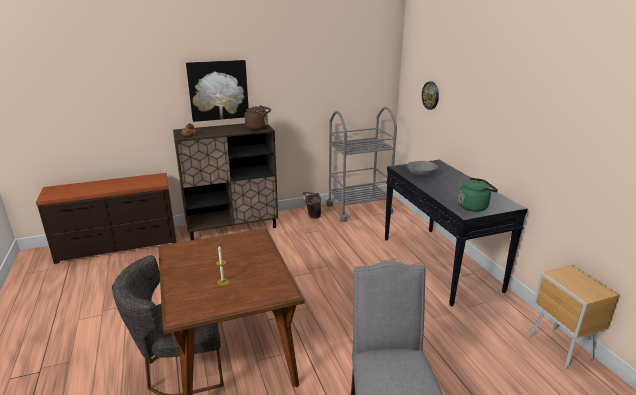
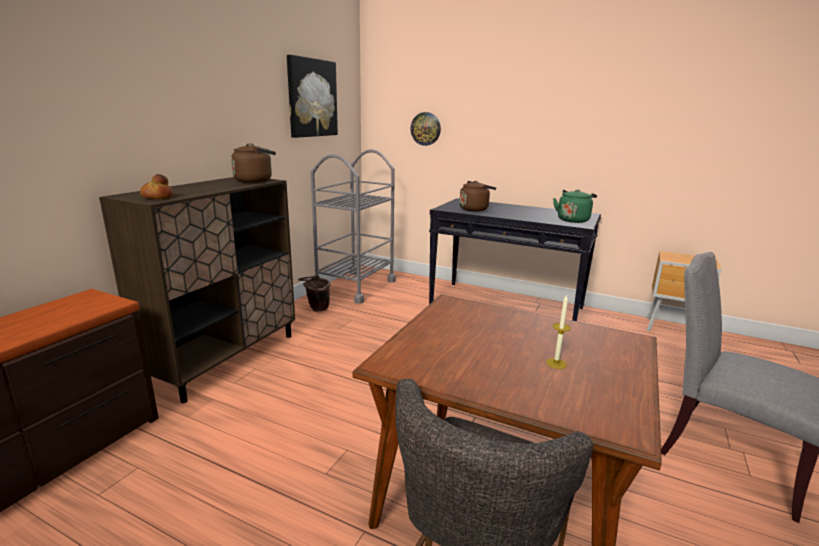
camera: 45 degrees left, 5 degrees down
(218, 90) = (169, 121): picture -> picture (312, 98)
(421, 174) = (475, 209): grey bowl -> brown kettle

